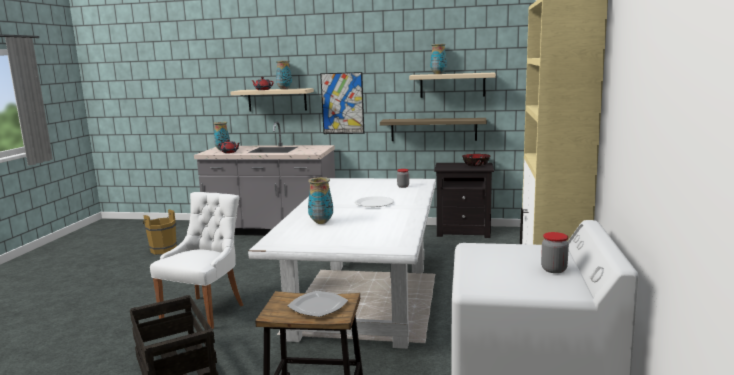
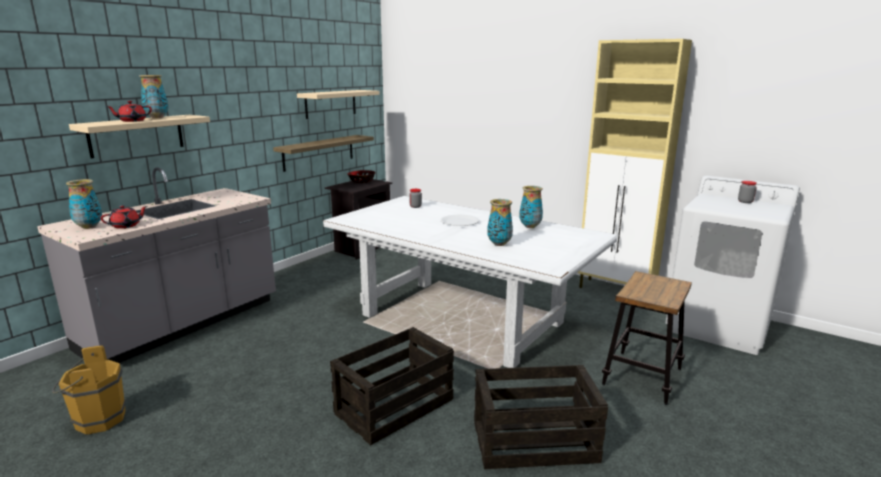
camera: 65 degrees left, 5 degrees up
(205, 311) = (395, 406): white chair -> crate
(318, 306) = (656, 286): plate -> none
(342, 103) = (228, 132): picture -> none
(438, 74) = (325, 92): vase -> vase (529, 226)

